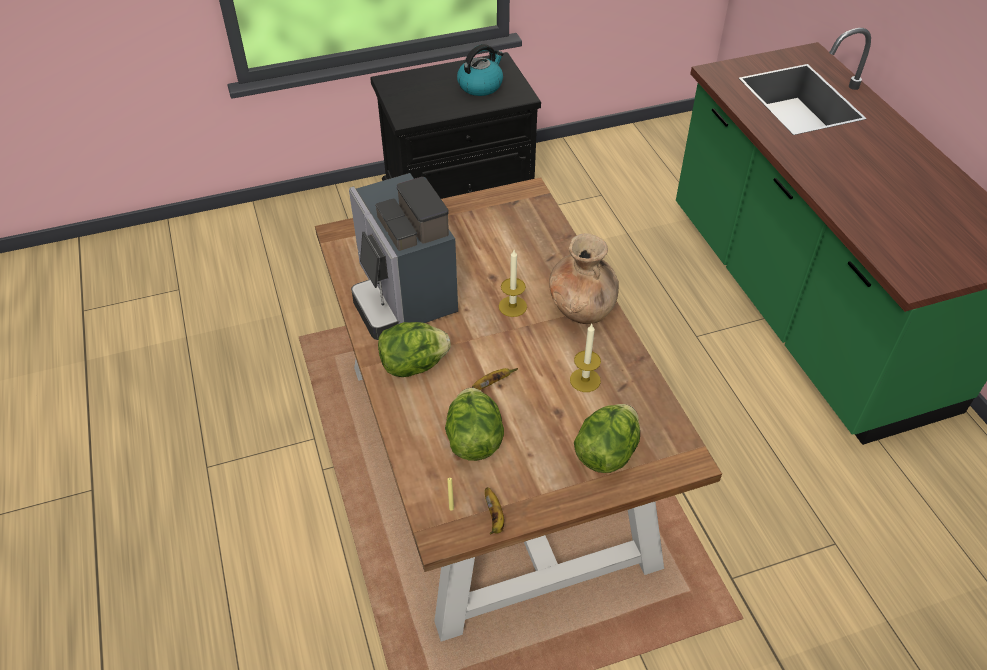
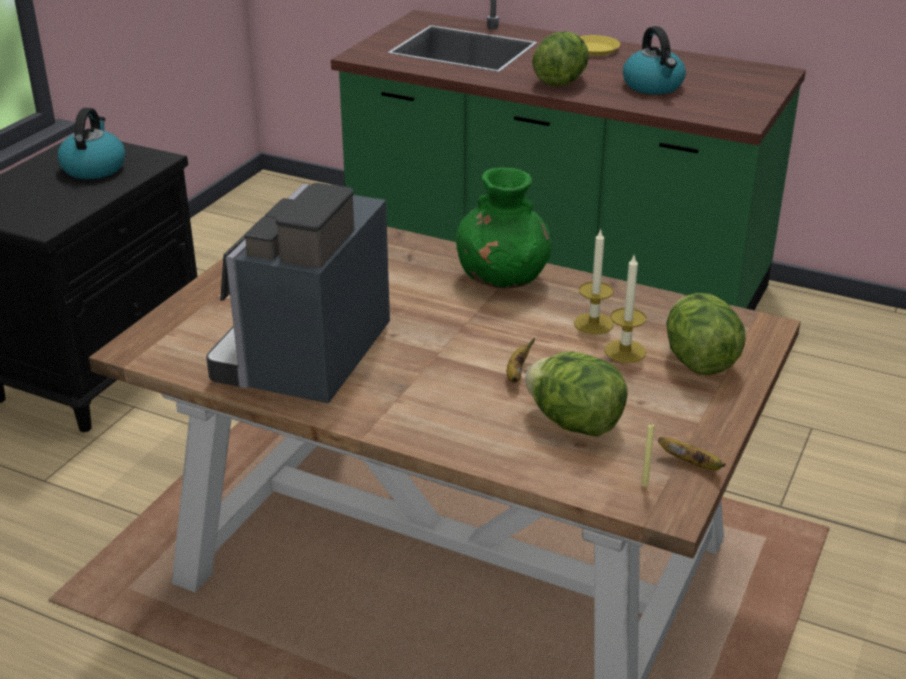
camera: 45 degrees left, 15 degrees down
(402, 296) = (305, 359): coffee machine -> coffee machine turned 90 degrees clockwise
(413, 365) = (414, 405): lettuce -> lettuce (560, 81)
(512, 306) = (435, 308): candle -> candle (625, 351)
(582, 309) = (503, 277): brown vase -> green vase
(893, 209) = (653, 86): none -> kettle
(902, 148) = (595, 49): none -> yellow plate

